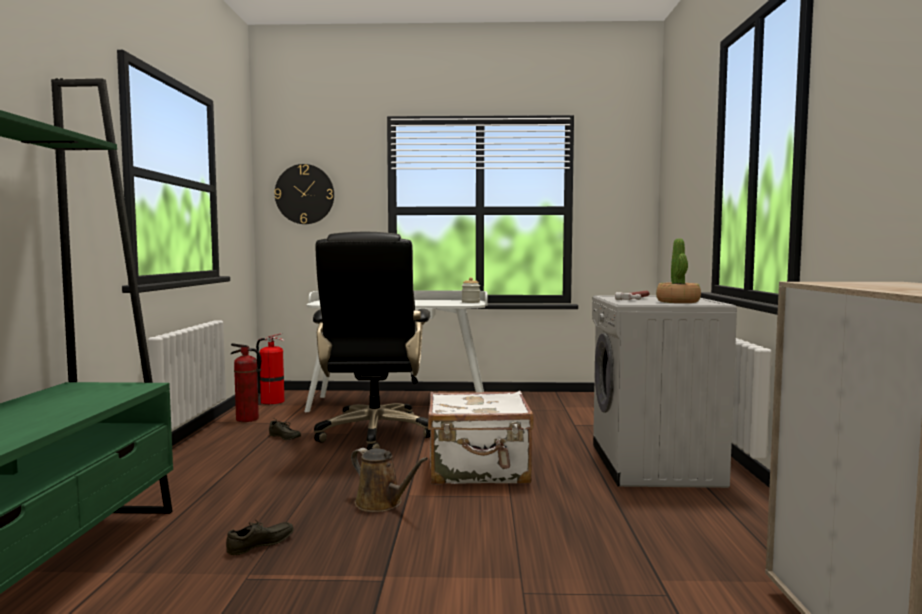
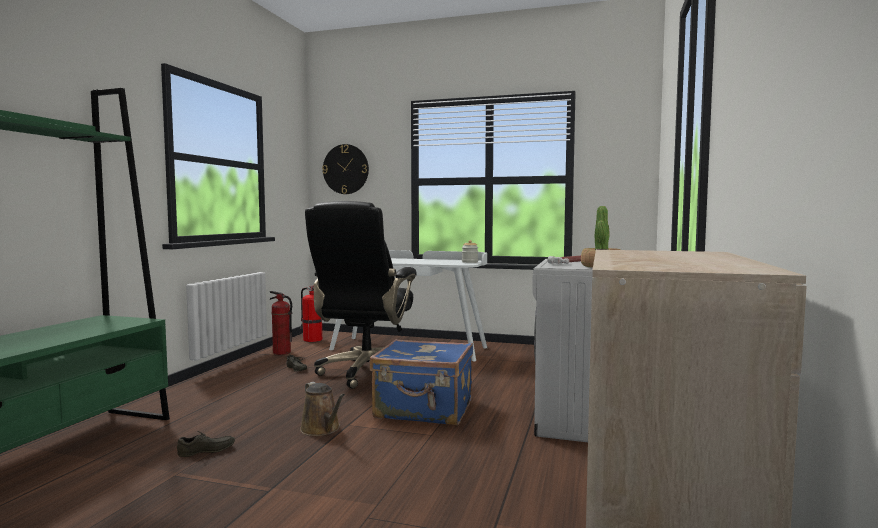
camera: 15 degrees right, 0 degrees up
(479, 471) = (424, 410): white suitcase -> blue suitcase

